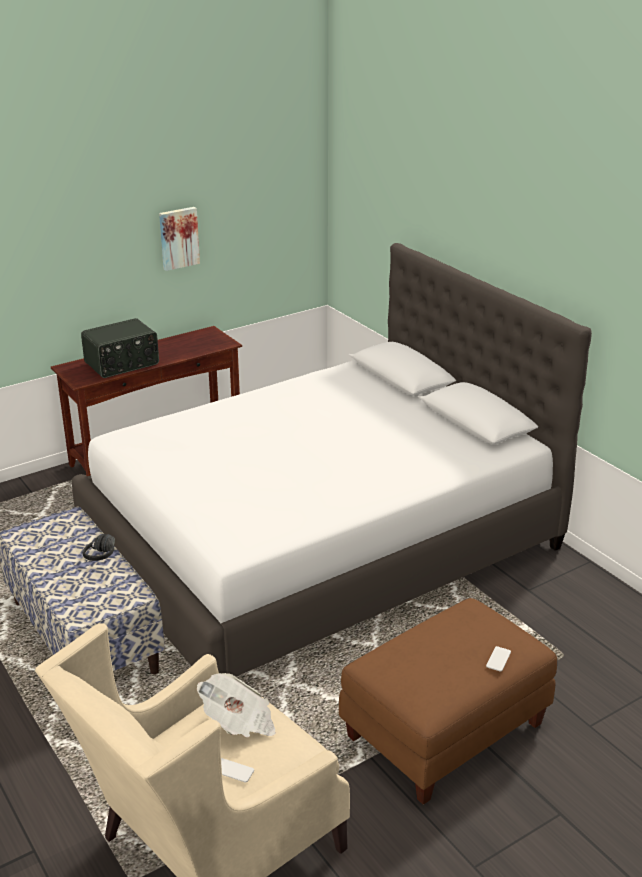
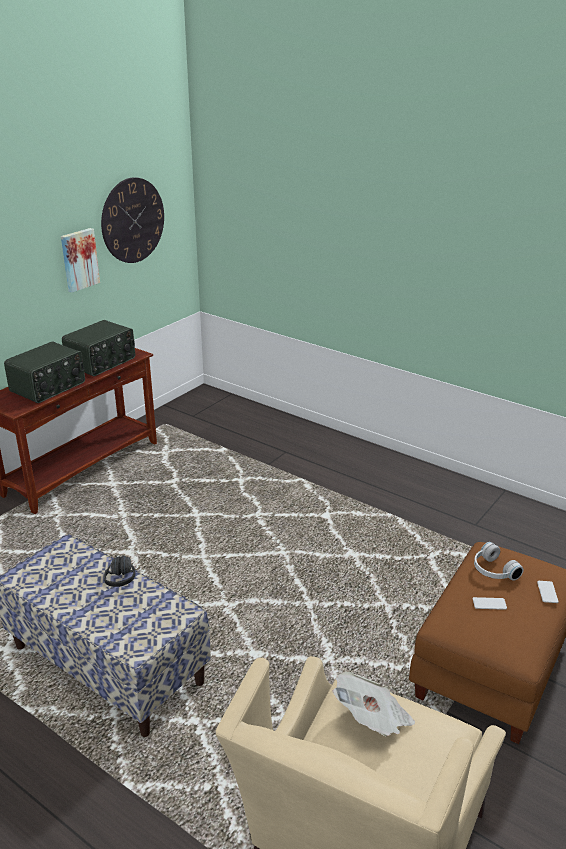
camera: 20 degrees left, 0 degrees up
(186, 346) = (101, 362): none -> radio
(233, 771) = (401, 773): phone -> phone (489, 604)
(246, 201) = (133, 220): none -> wall clock
(322, 545) = (283, 522): white bed -> none
(456, 626) = (492, 571): none -> white headphones

